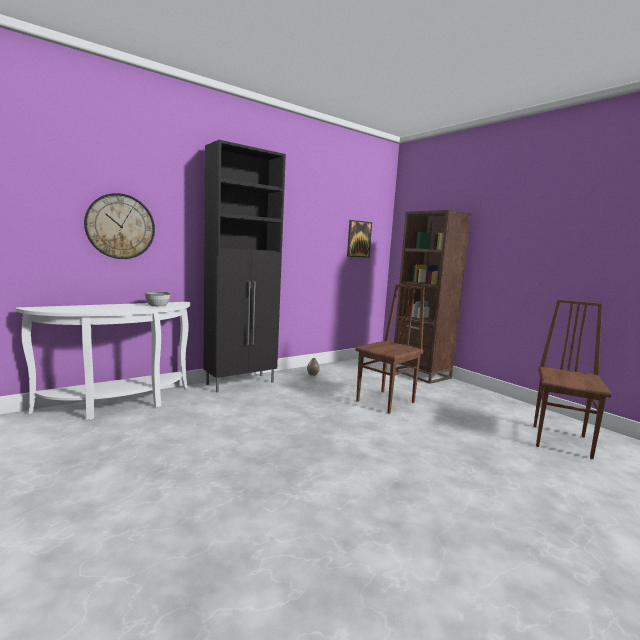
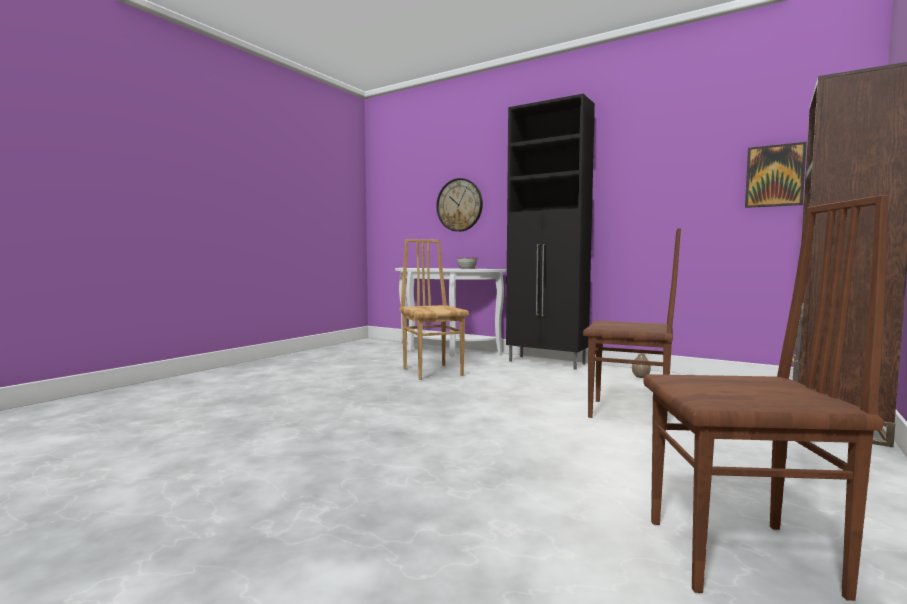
camera: 70 degrees right, 5 degrees down
(211, 429) = (433, 371): none -> brown chair

